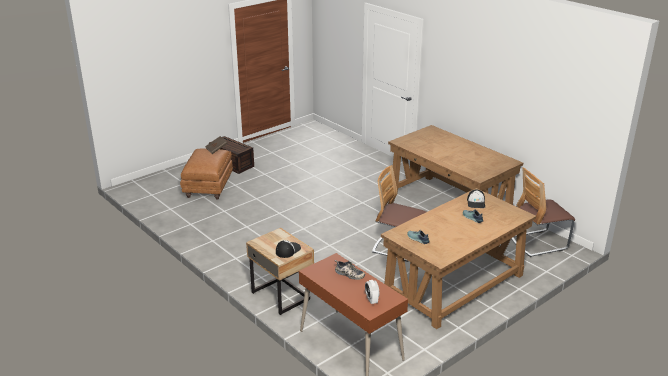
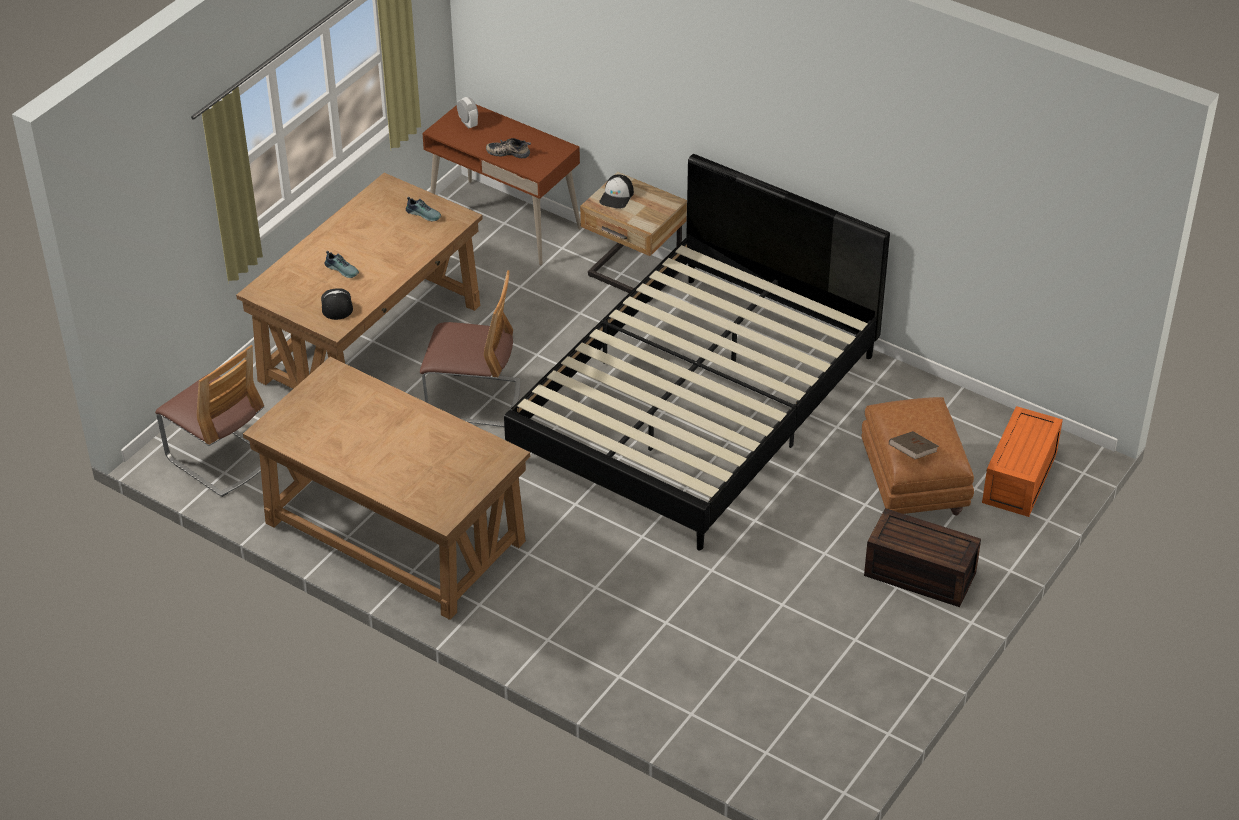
camera: 165 degrees right, 15 degrees up
(162, 183) = (1020, 479): none -> orange storage box
(284, 228) = (697, 406): none -> black bed
(538, 243) = (220, 459): chair -> chair turned 75 degrees clockwise

